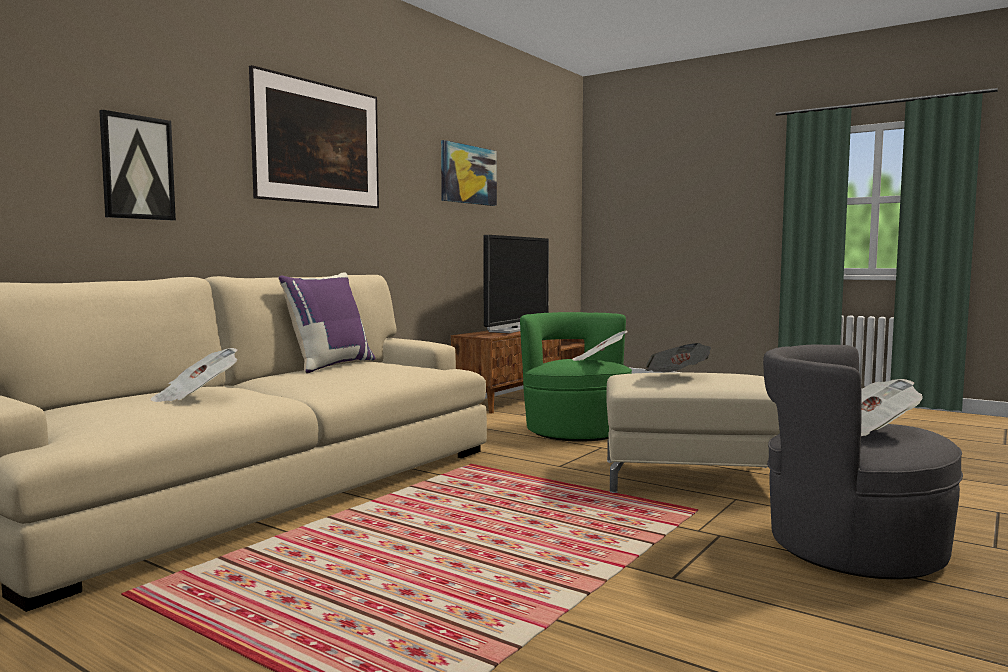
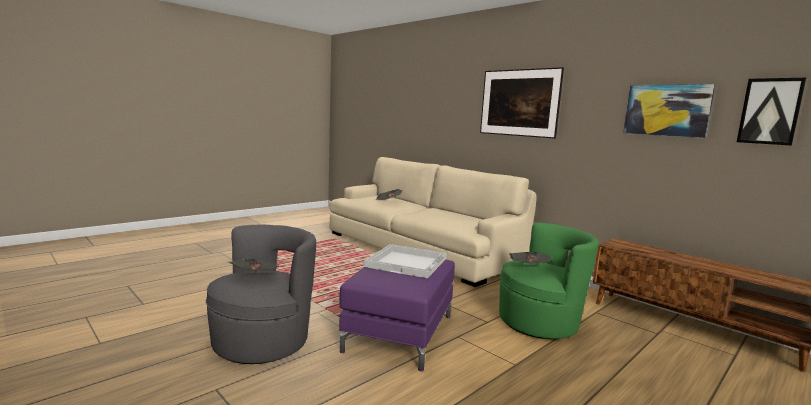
camera: 100 degrees right, 5 degrees up
(137, 167) = (440, 122): picture -> picture (770, 111)
(329, 365) = (462, 214): purple pillow -> none
(515, 329) = (683, 257): television -> none
(676, 377) = (407, 262): newspaper -> white tray
(693, 479) = (400, 333): beige ottoman -> purple ottoman

